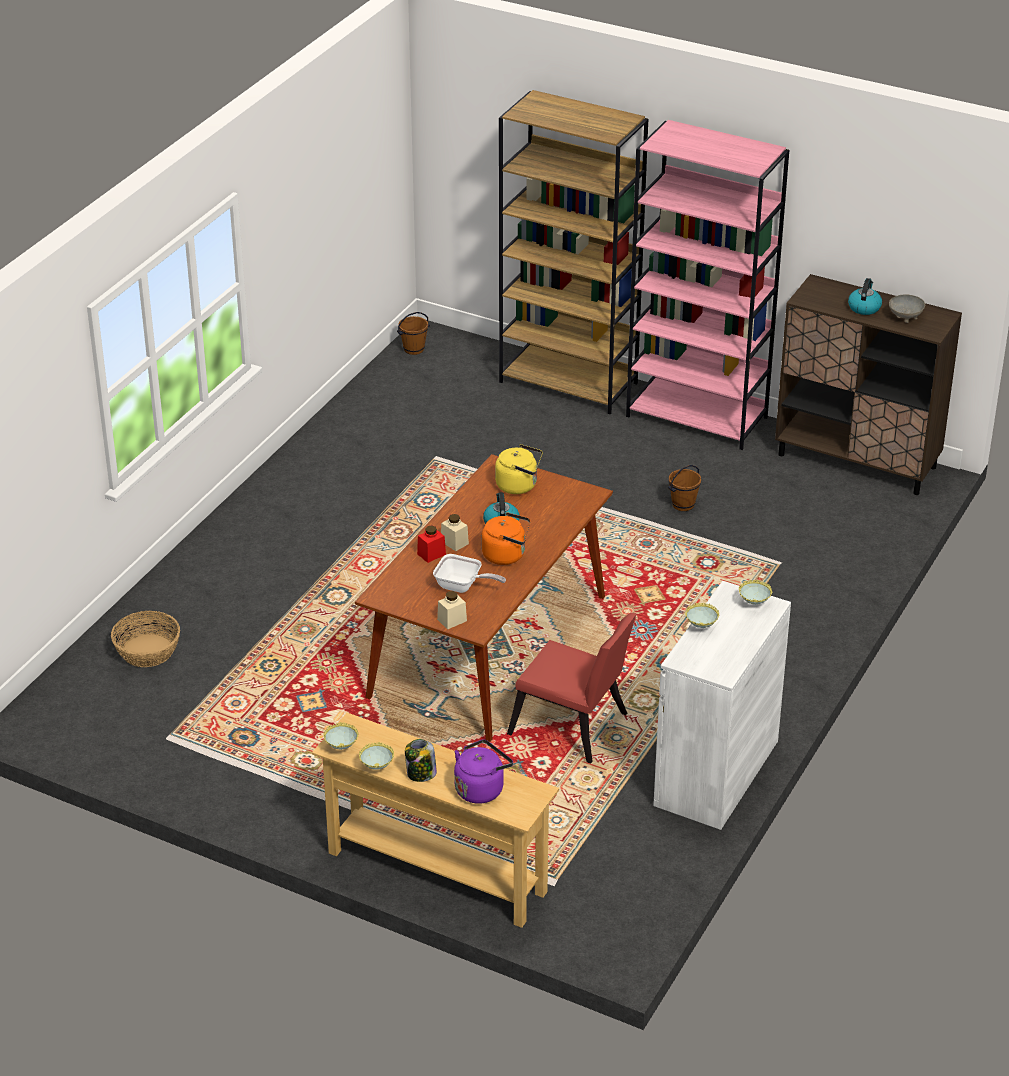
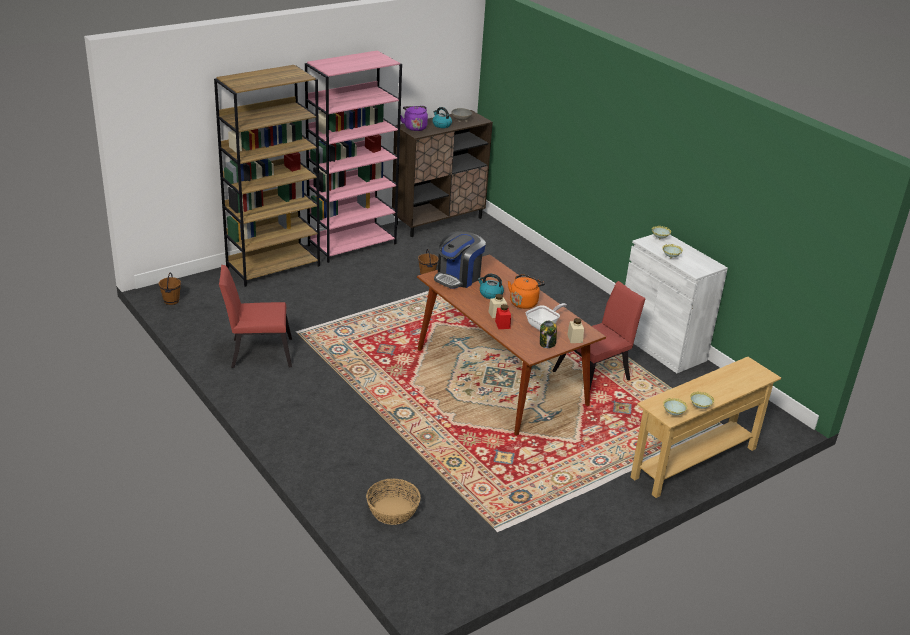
camera: 65 degrees left, 5 degrees down
(365, 448) = (257, 352): none -> red chair
(421, 774) = (713, 395): jar -> jar (547, 344)
(481, 788) = (737, 380): purple kettle -> purple kettle (414, 127)
(519, 485) = (458, 277): yellow kettle -> coffee machine

